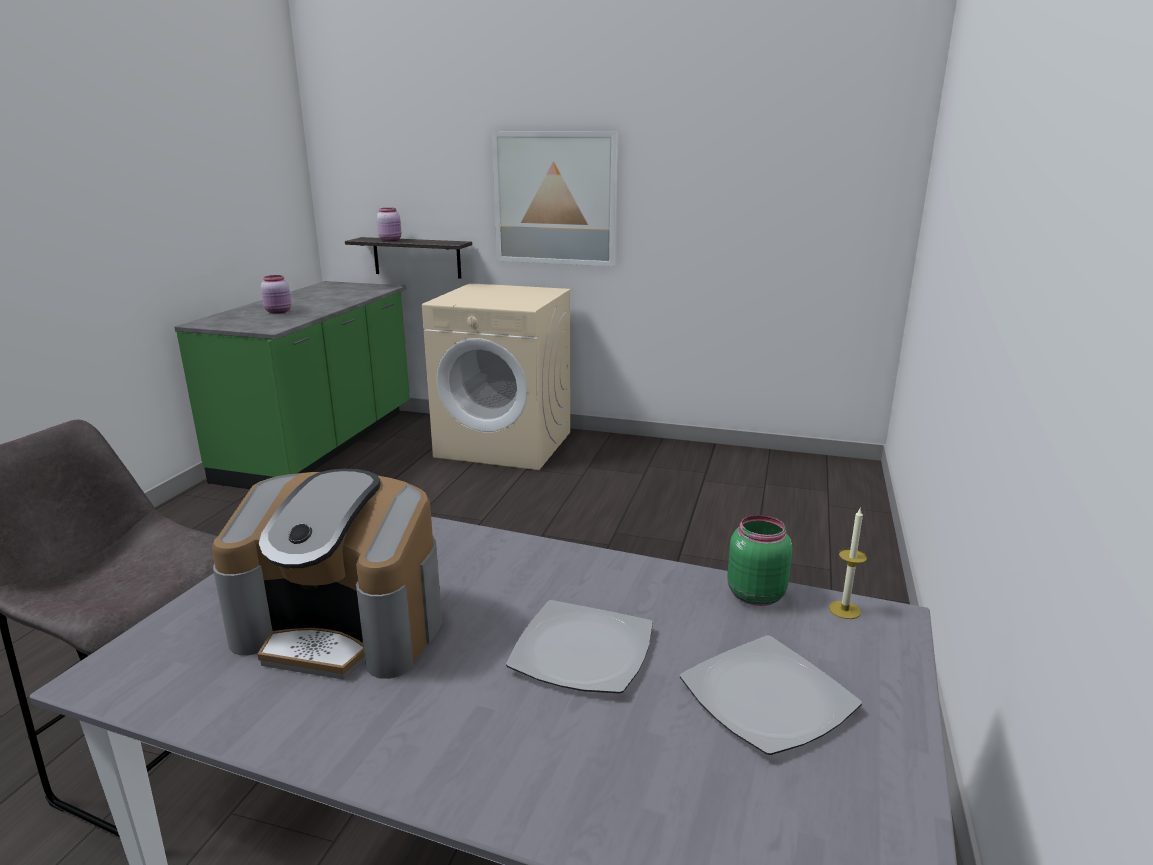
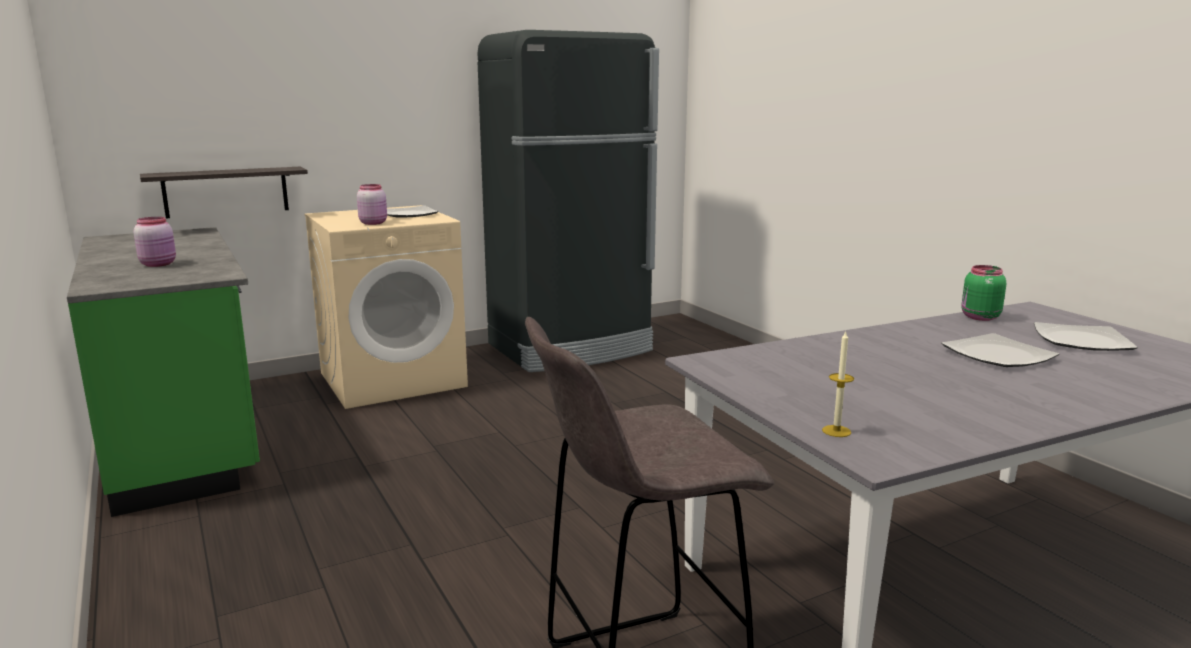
camera: 45 degrees left, 5 degrees down
(344, 626) = (896, 390): coffee machine -> none
(391, 240) = (201, 172): pink jar -> pink jar (374, 223)
(525, 297) = (408, 214): none -> plate
(555, 199) = (395, 114): picture -> none
(689, 464) = (571, 348): none -> black fridge
(844, 610) = (1015, 310): candle -> candle (836, 431)

